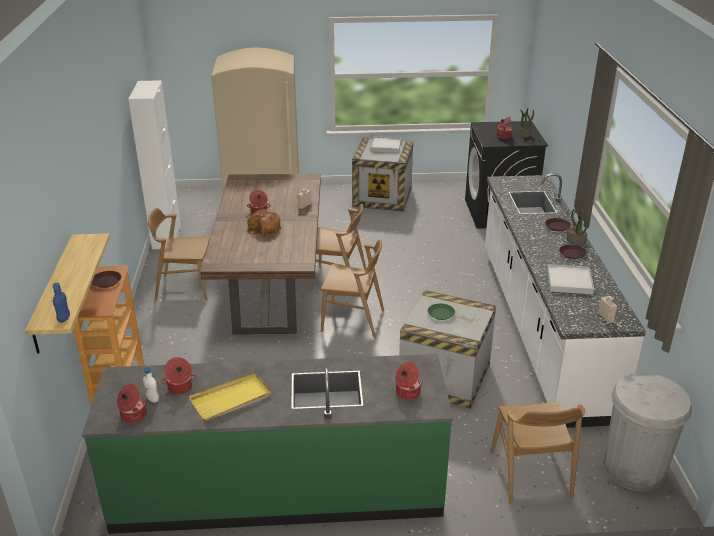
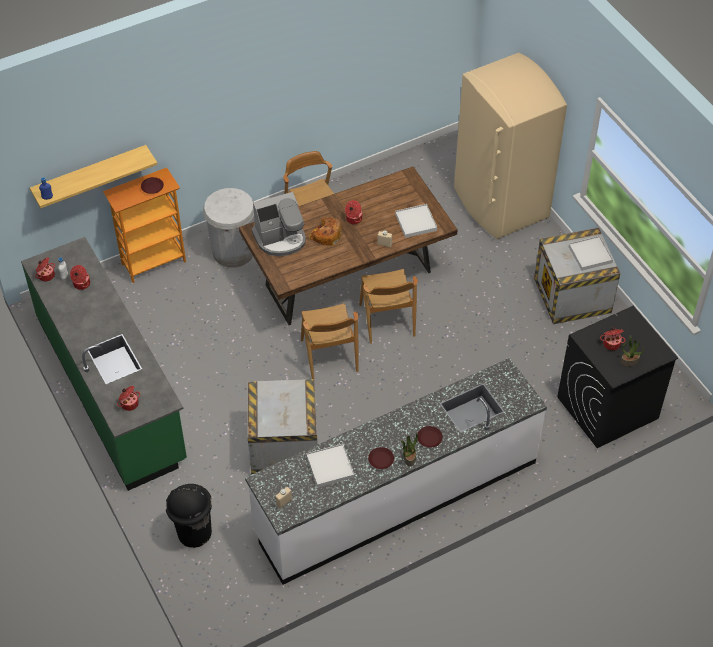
camera: 65 degrees right, 20 degrees up
(166, 236) = (384, 169): white cabinet -> none
(231, 399) = (82, 314): yellow tray -> none
(242, 252) = (280, 239): none -> coffee machine
(294, 187) = (415, 222): none -> white tray
(441, 314) = (283, 401): green plate -> none
(530, 474) = (193, 533): brown chair -> black trash can
(634, 468) = (231, 601): white trash can -> white trash can (233, 251)

